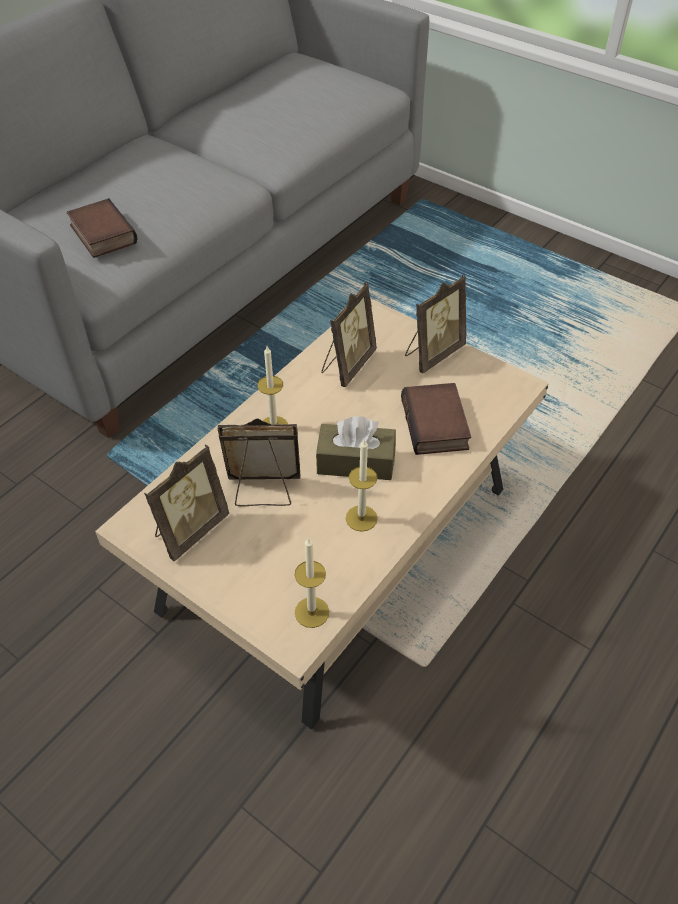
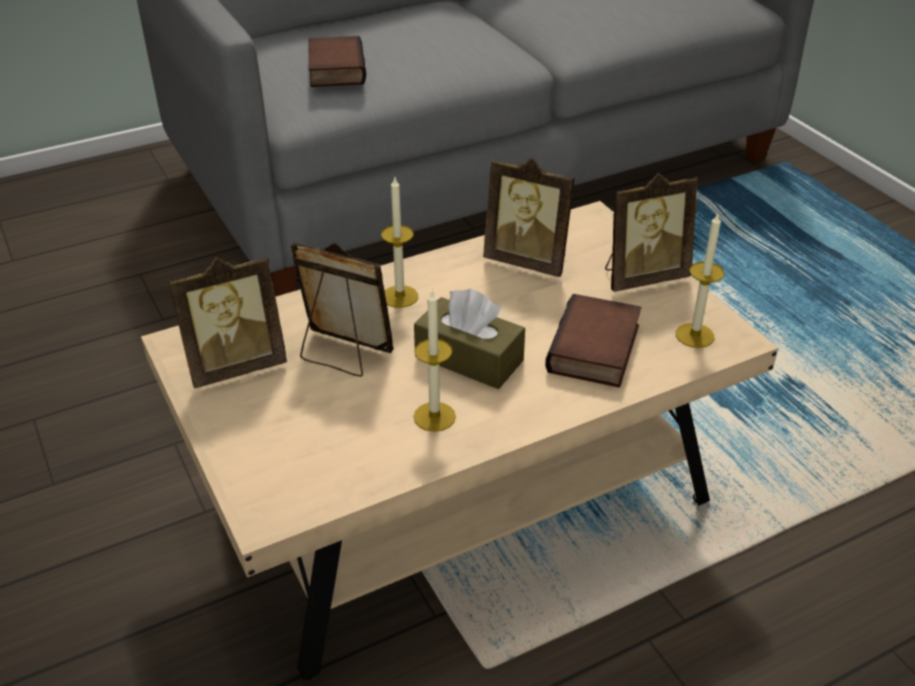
camera: 25 degrees right, 10 degrees down
(312, 612) = (306, 492): candle -> candle (694, 335)
(347, 365) = (528, 261): picture frame -> picture frame turned 60 degrees clockwise

